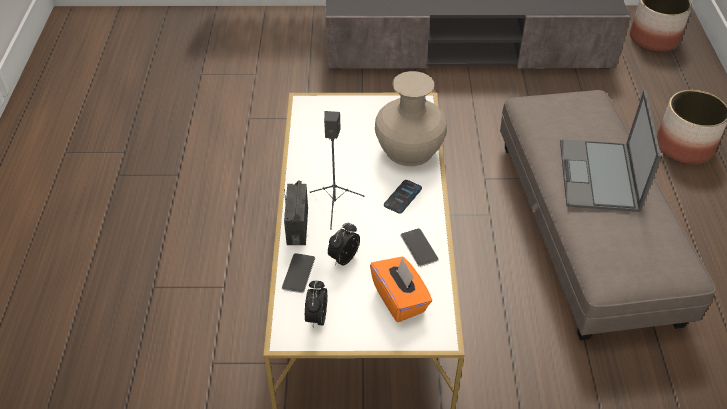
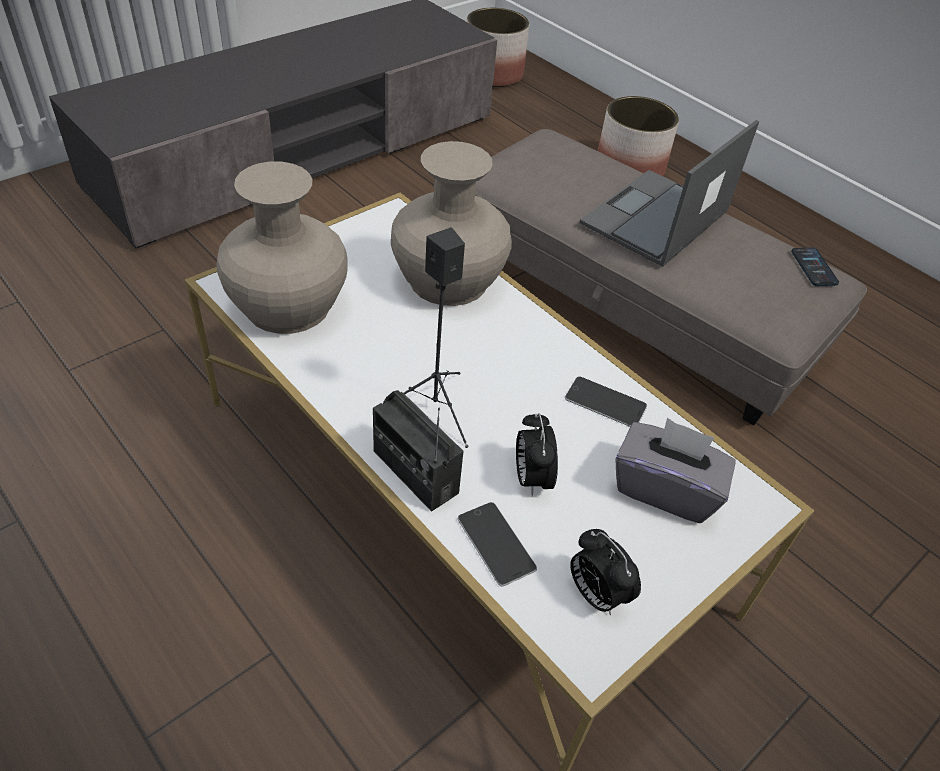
camera: 45 degrees left, 0 degrees up
(320, 126) = (288, 305): none -> beige vase
(400, 299) = (665, 489): orange tissue box -> grey tissue box
(402, 197) = (510, 346): phone -> phone (814, 267)
(599, 176) = (654, 218): laptop -> laptop turned 75 degrees clockwise

